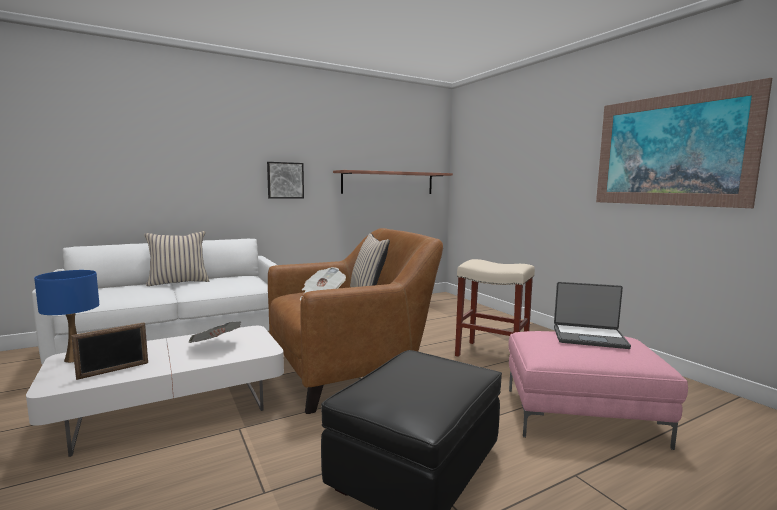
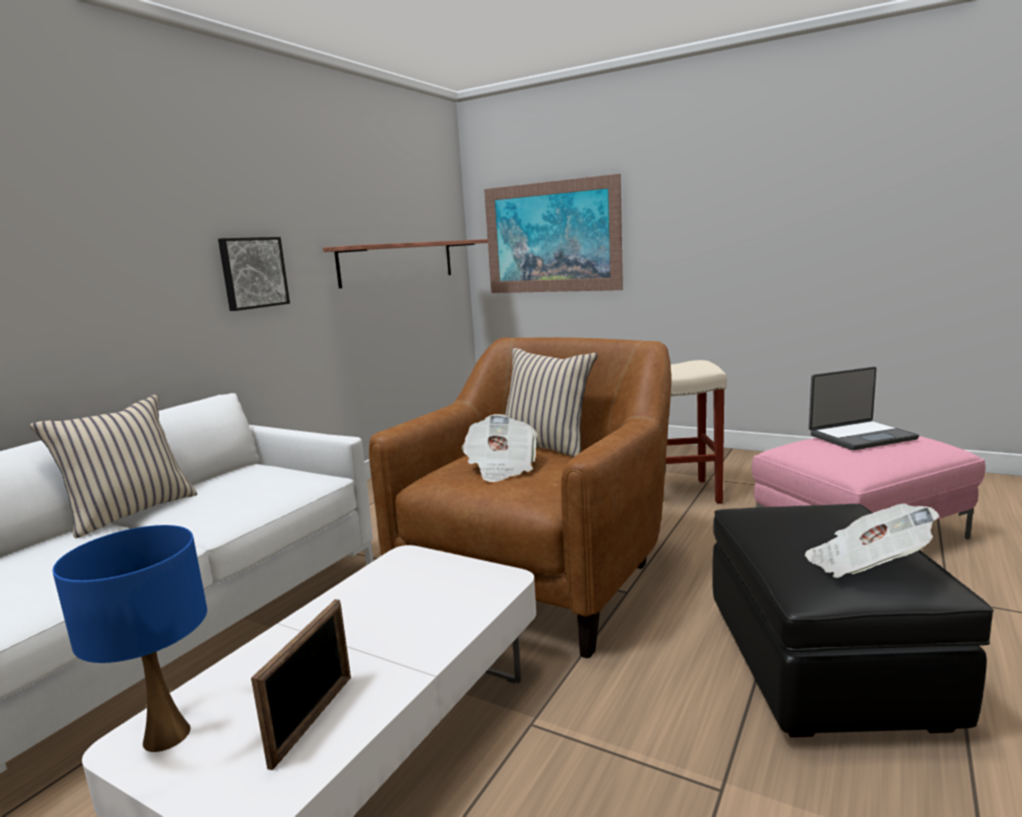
camera: 30 degrees left, 5 degrees up
(215, 346) = (405, 602): newspaper -> newspaper (865, 566)
(670, 150) = (834, 194): picture -> picture (551, 237)

